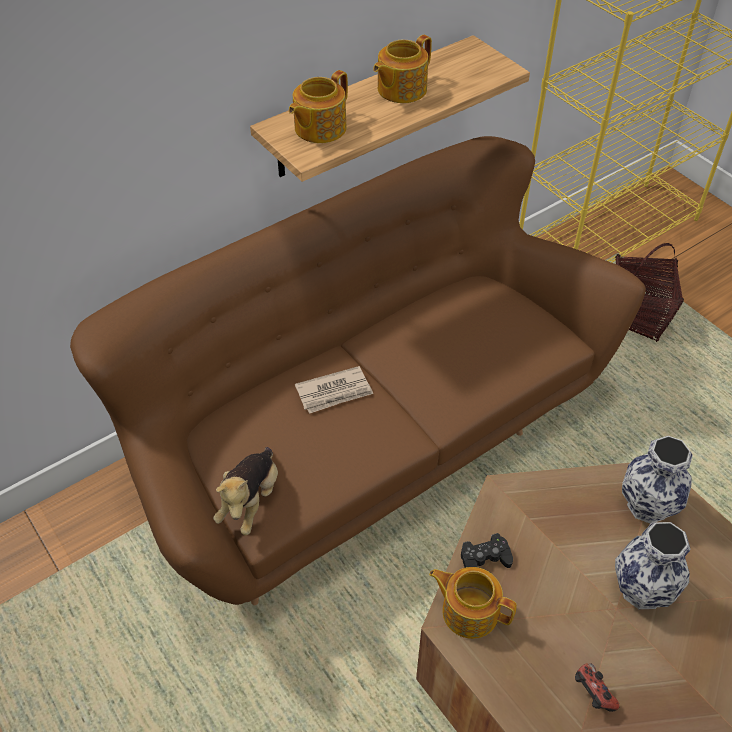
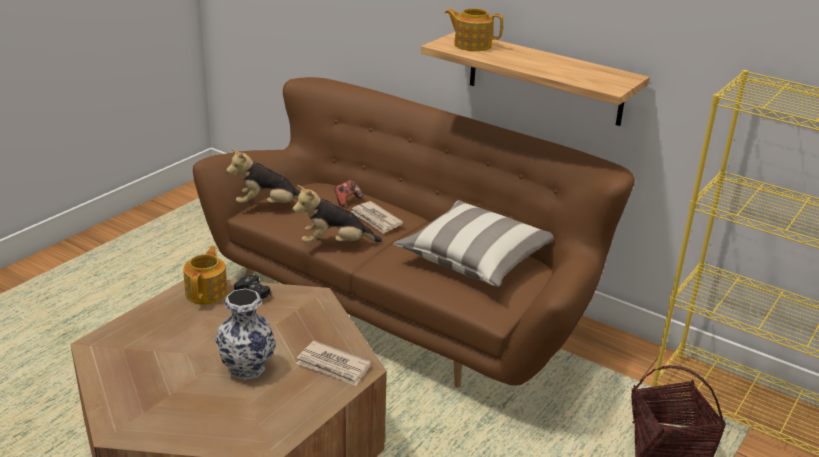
camera: 70 degrees right, 20 degrees down
(378, 448) = (335, 244): none -> plush toy
(400, 89) = (543, 61): teapot -> none
(456, 327) = (475, 259): none -> pillow
(592, 694) = (151, 350): game controller -> game controller (347, 200)
(647, 504) = (333, 366): vase -> newspaper

